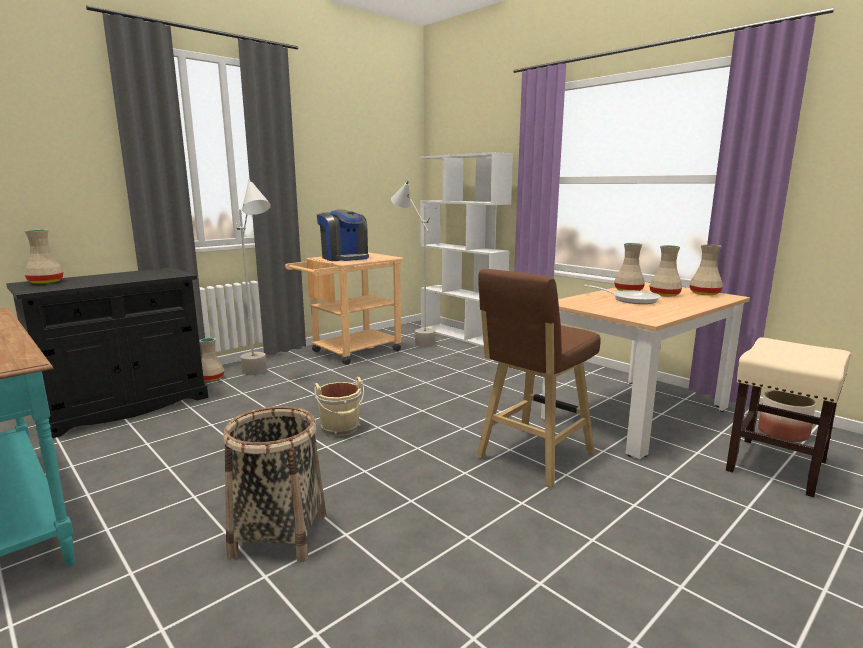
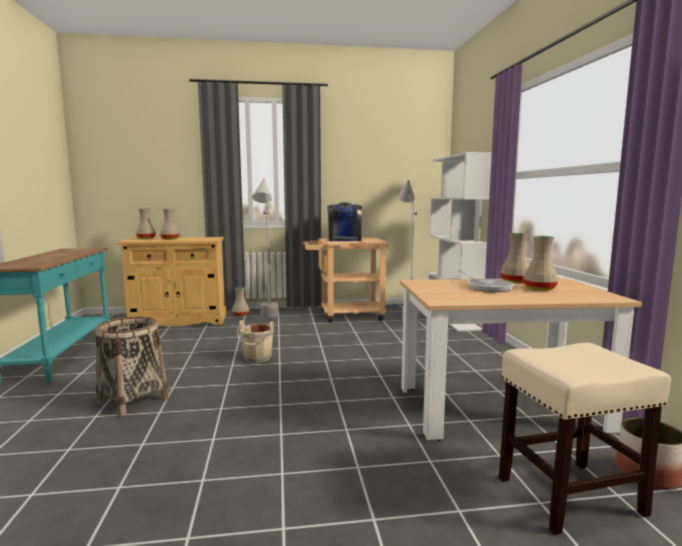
camera: 35 degrees right, 5 degrees down
(125, 407) = (178, 320): black cabinet -> beige cabinet
(532, 457) = (343, 411): brown stool -> none
(705, 294) = (592, 293): beige vase -> beige vase (169, 239)

